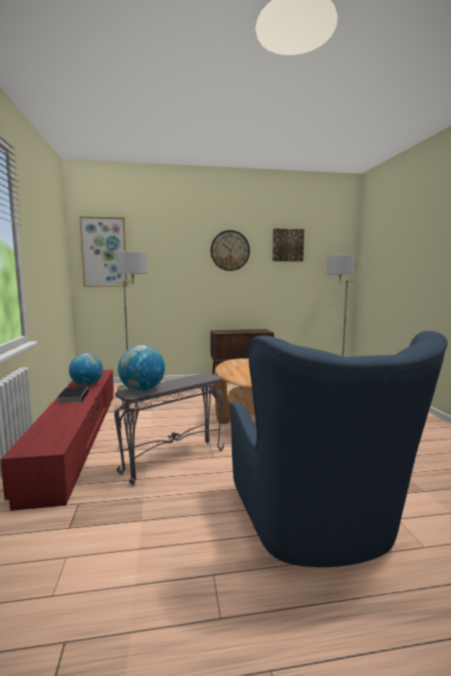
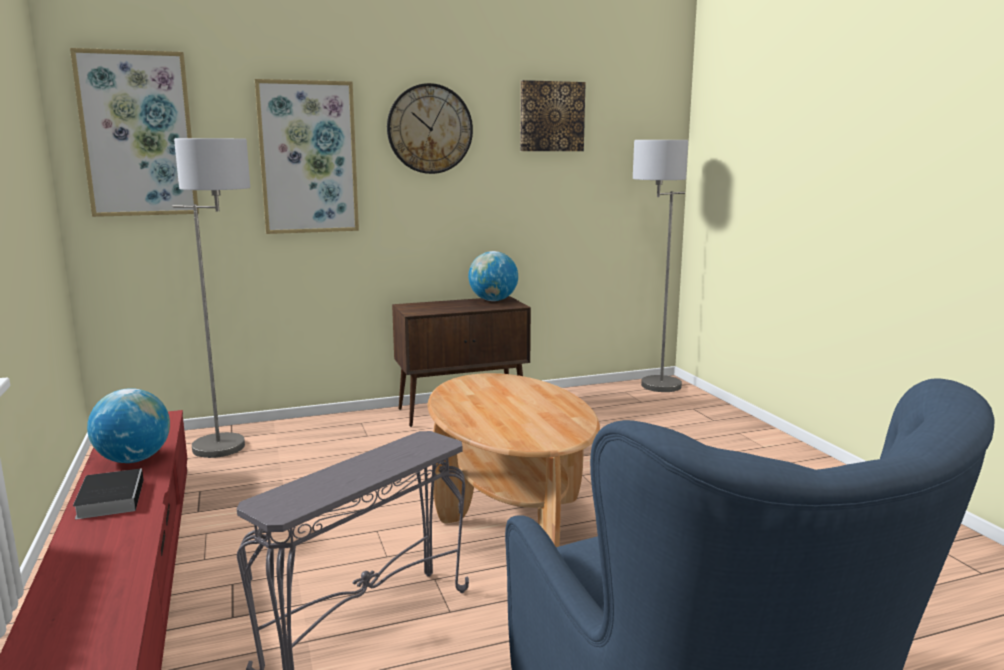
camera: 10 degrees left, 5 degrees up
(142, 390) = (298, 495): globe -> globe (493, 300)
(175, 263) = (308, 158): none -> picture

